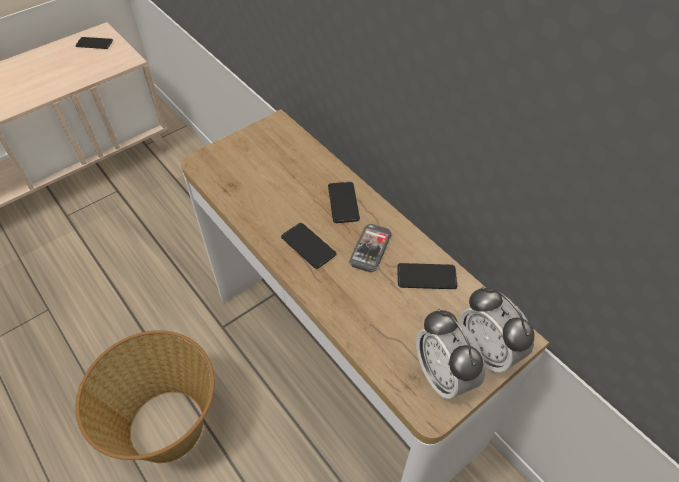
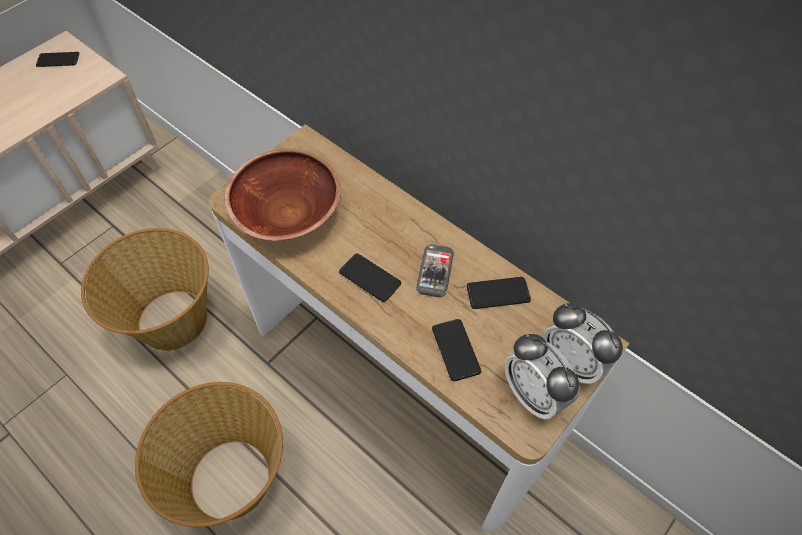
camera: 10 degrees left, 5 degrees up
(147, 276) = (171, 320): none -> basket
(247, 180) = (287, 213): none -> brown bowl
(343, 203) = (396, 224): phone -> phone (455, 350)

